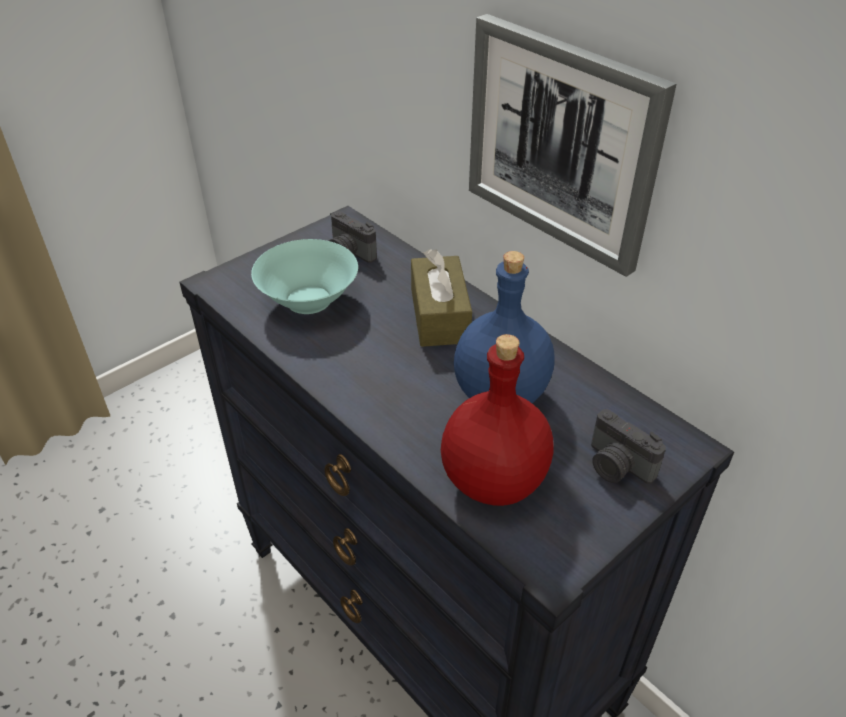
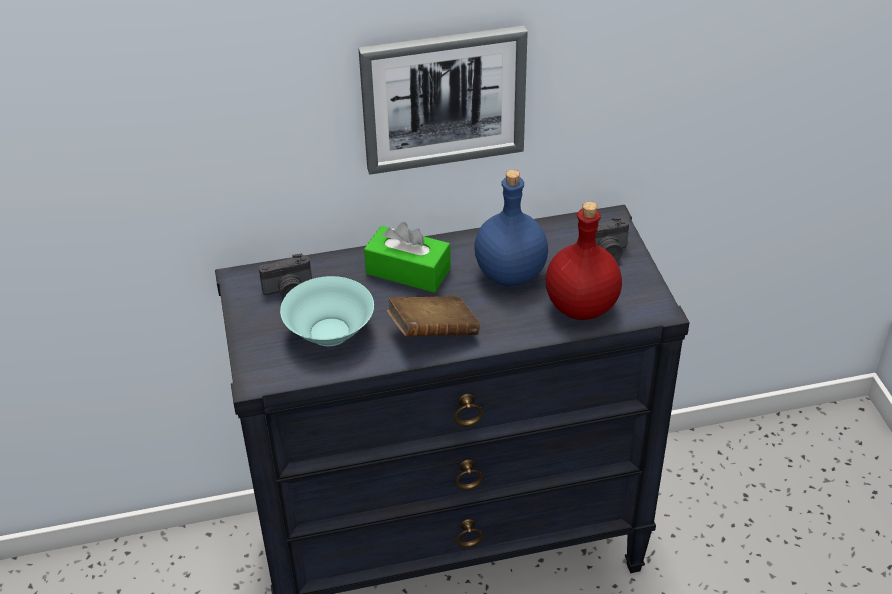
camera: 60 degrees left, 0 degrees up
(356, 370) = (433, 332): none -> brown book
(439, 315) = (408, 271): brown tissue box -> green tissue box

